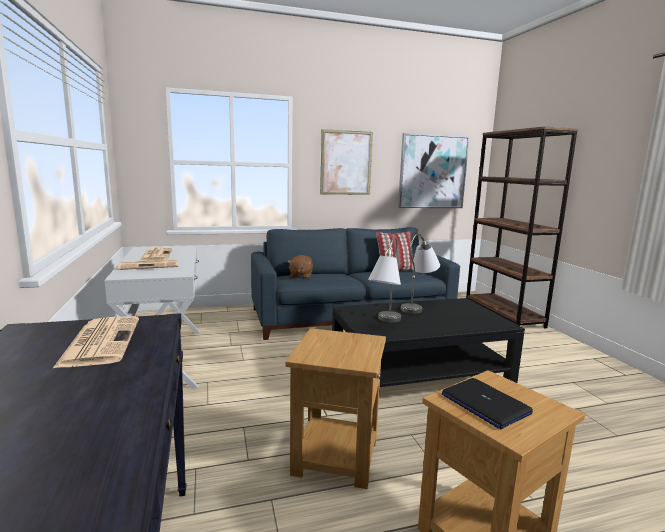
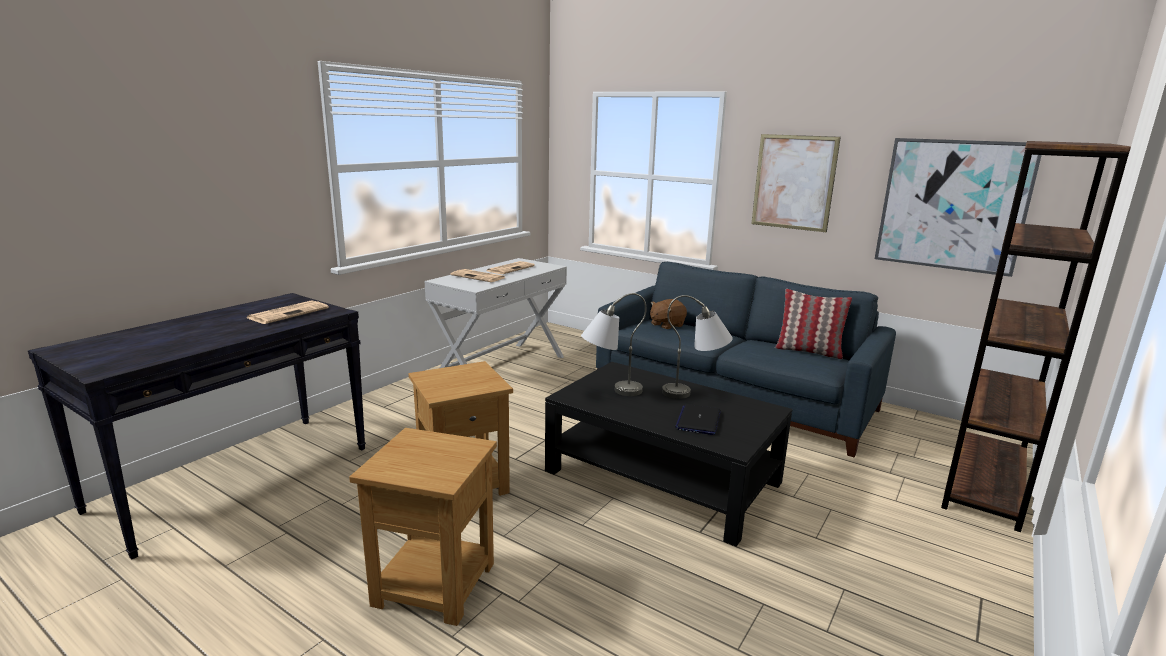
camera: 50 degrees right, 5 degrees up
(484, 404) = (420, 450): laptop -> laptop (698, 420)

